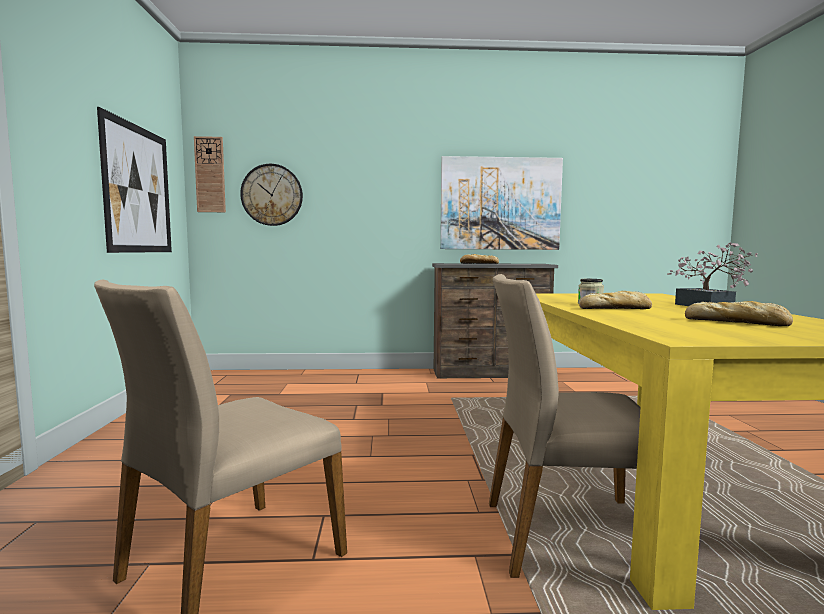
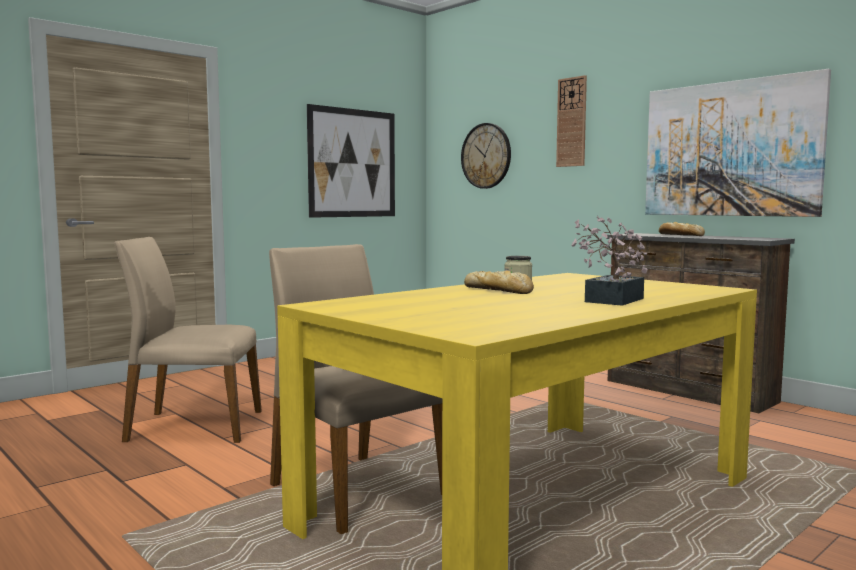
camera: 50 degrees right, 0 degrees up
(210, 175) = (442, 139): wall clock -> wall clock (571, 122)
(738, 322) = (471, 308): bread -> none

